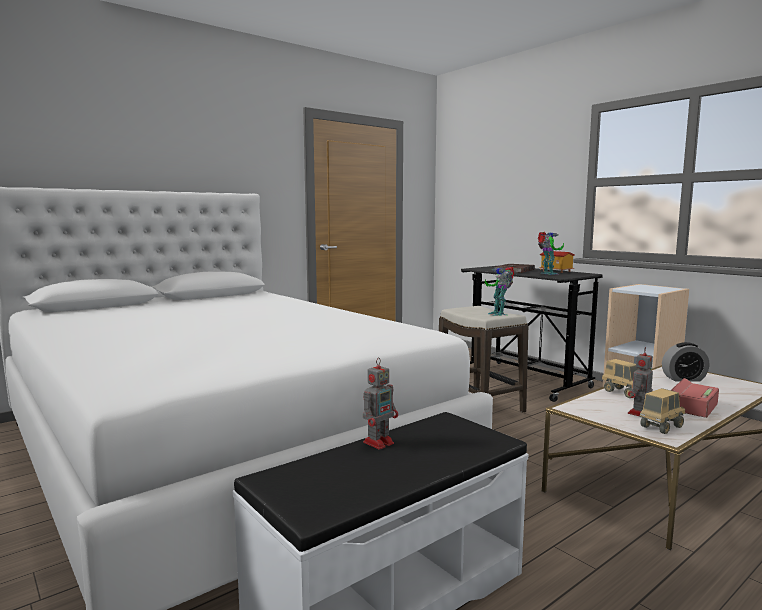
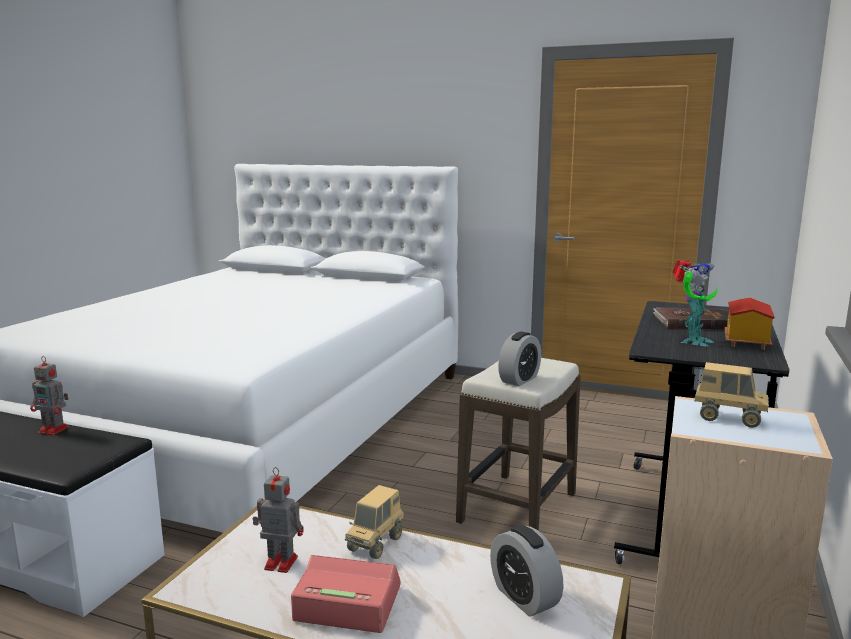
camera: 60 degrees right, 5 degrees up
(498, 313) = (519, 380): toy robot -> alarm clock
(661, 427) = (228, 582): toy truck -> toy truck (728, 418)

